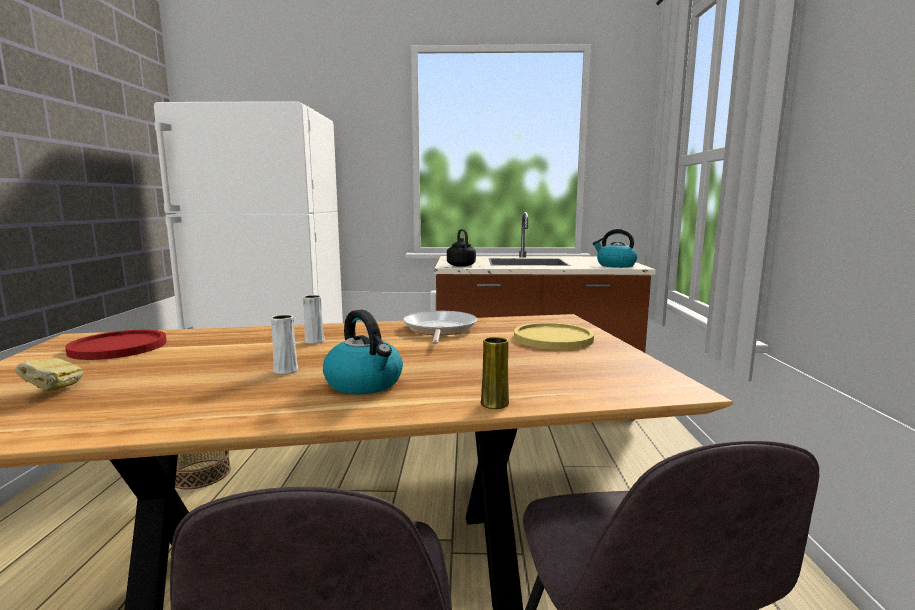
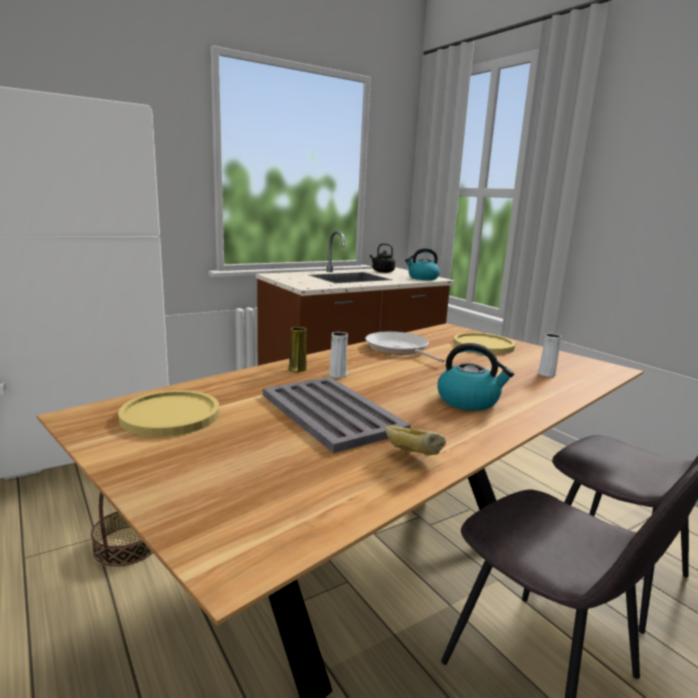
camera: 35 degrees left, 5 degrees up
(54, 392) = (263, 467): bread -> bread (412, 457)
(118, 347) = (170, 415): red plate -> yellow plate
(218, 366) = (330, 412): none -> grey tray
(286, 370) = (391, 403): white vase -> white vase (546, 374)
(460, 265) = (312, 285): black kettle -> black kettle (382, 271)
(494, 403) = (564, 397): yellow vase -> yellow vase (297, 369)

